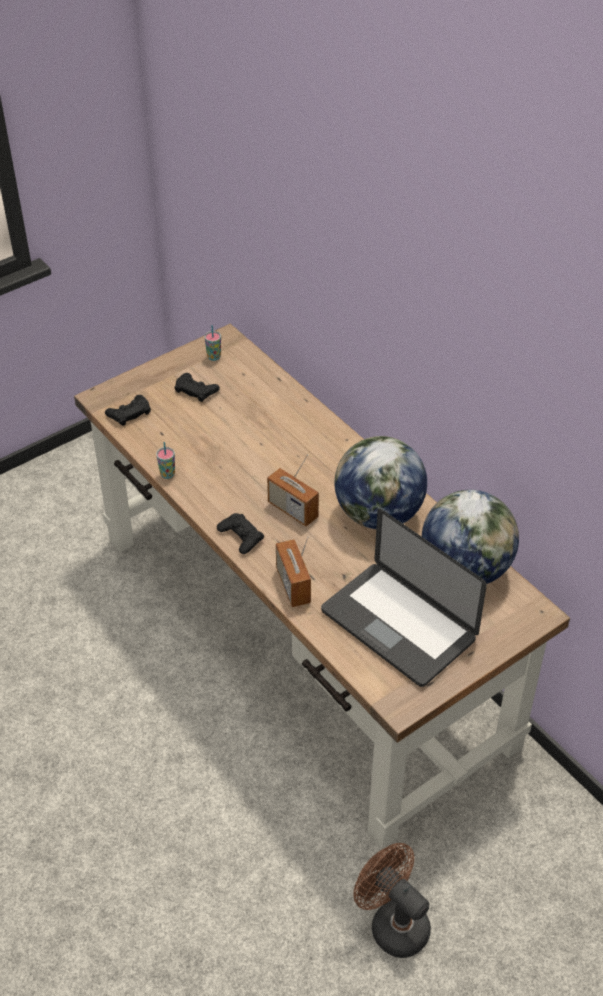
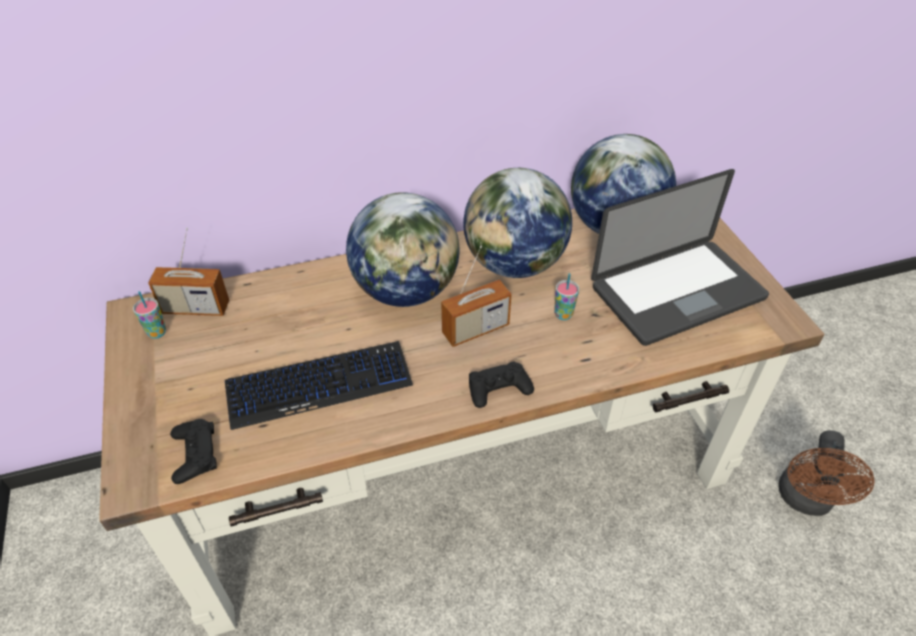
camera: 70 degrees left, 0 degrees up
(167, 474) = (347, 438): cup -> cup (563, 314)
(196, 390) = (206, 366): black game controller -> none
(204, 447) = (319, 385): none -> keyboard
(293, 586) = (597, 361): radio -> radio (196, 308)
(314, 461) = (406, 290): none -> globe
(392, 923) = (805, 501): brown fan -> brown fan turned 45 degrees counterclockwise

